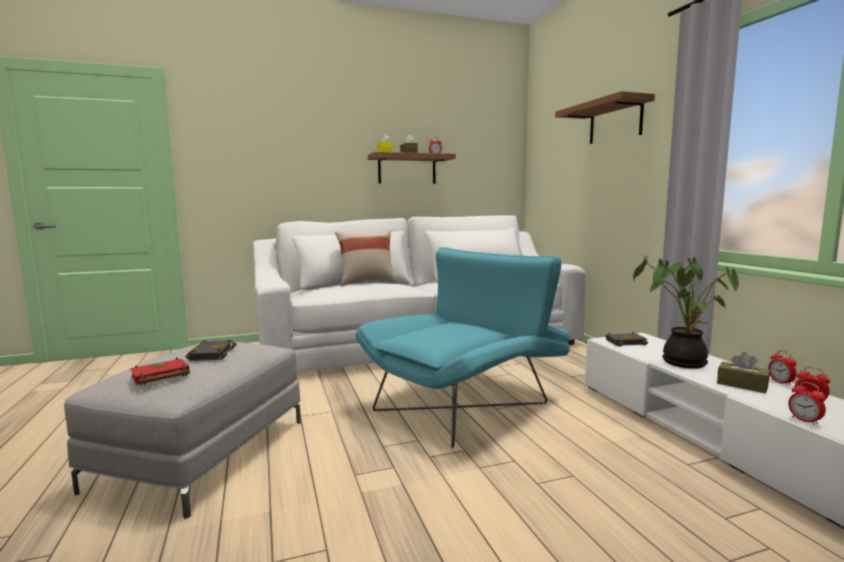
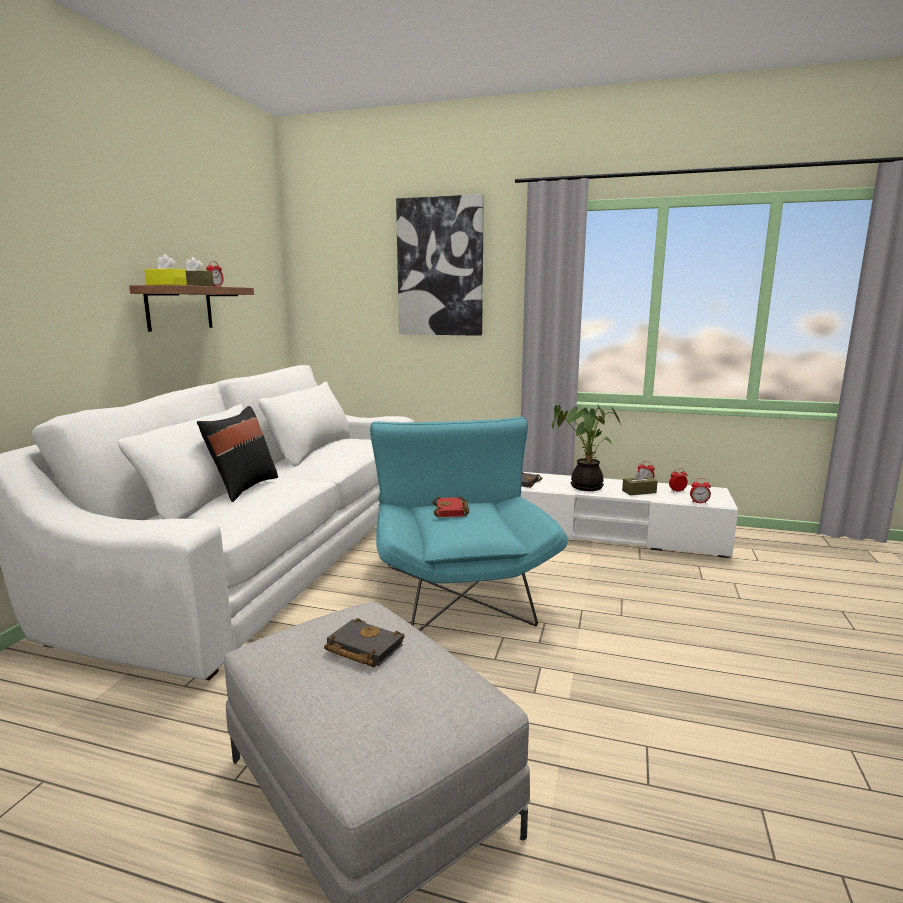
camera: 55 degrees left, 5 degrees up
(159, 377) = (419, 700): red book -> red book (452, 511)
(366, 282) = (243, 488): beige pillow -> black pillow
(615, 122) = (440, 267): shelf -> picture

